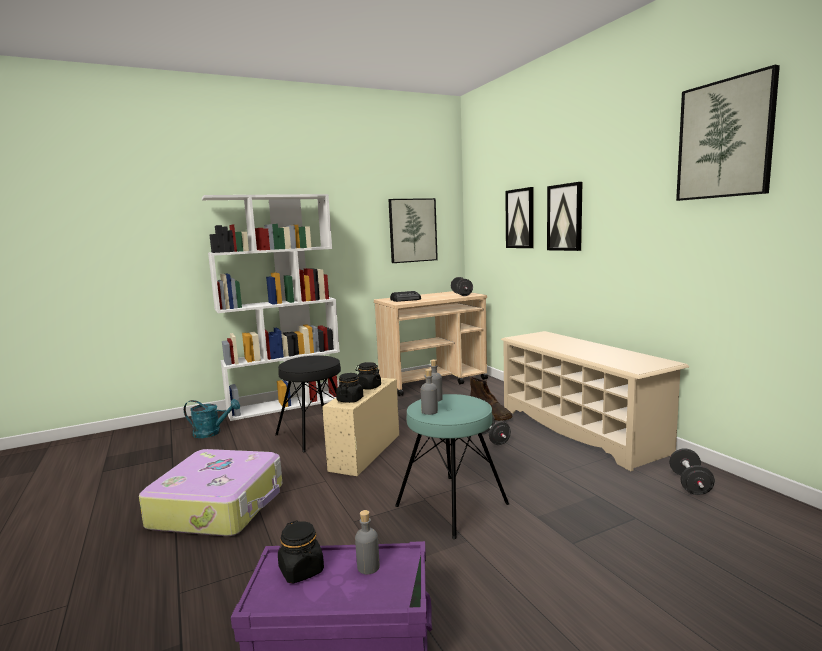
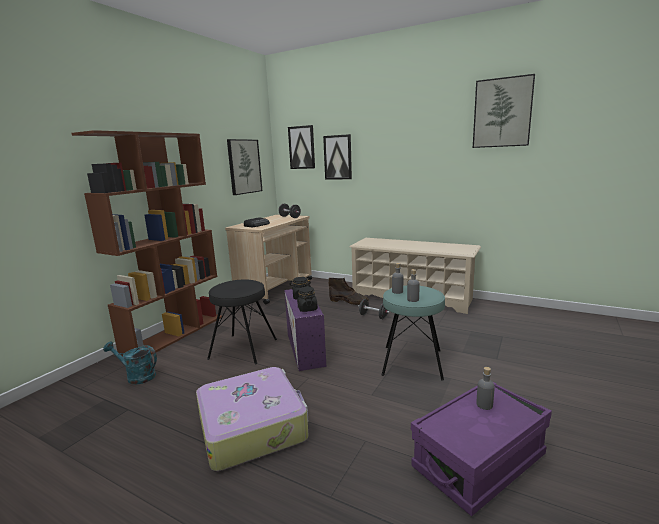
camera: 35 degrees left, 5 degrees up
(212, 433) = (136, 376): turquoise watering can -> turquoise watering can turned 135 degrees counterclockwise
(286, 405) = (175, 334): white bookcase -> brown bookcase
(301, 570) = (456, 424): black jar -> none
(365, 452) = (305, 349): beige storage box -> purple storage box
(565, 217) = (381, 157): picture -> picture (302, 147)
(690, 484) = (499, 312): black dumbbell -> none

